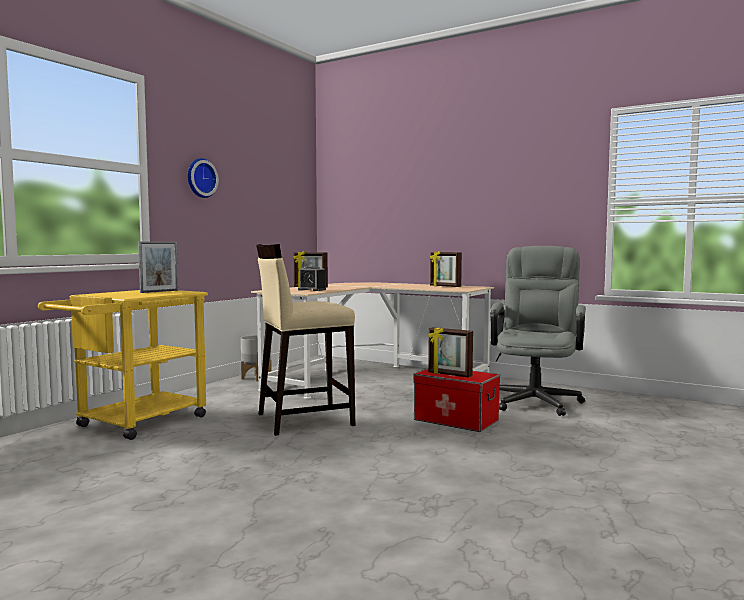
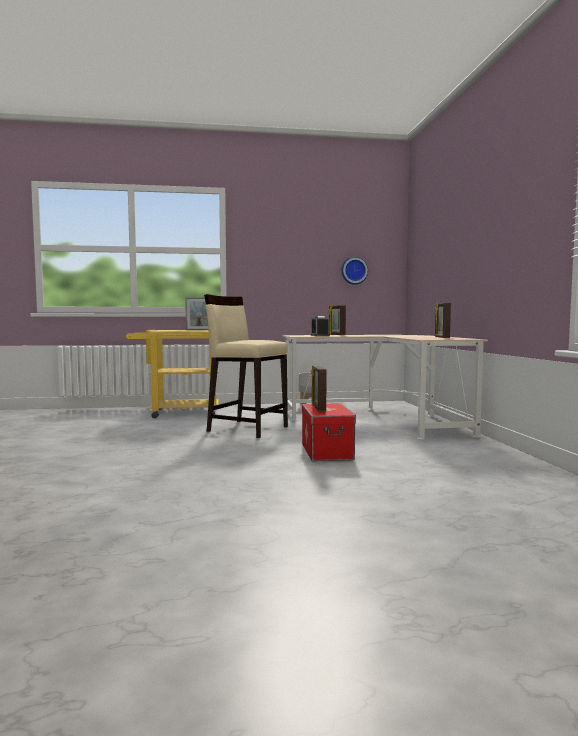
camera: 50 degrees right, 0 degrees up
(200, 178) = (272, 253): wall clock -> wall clock (354, 270)
(536, 400) = (450, 458): grey office chair -> none

